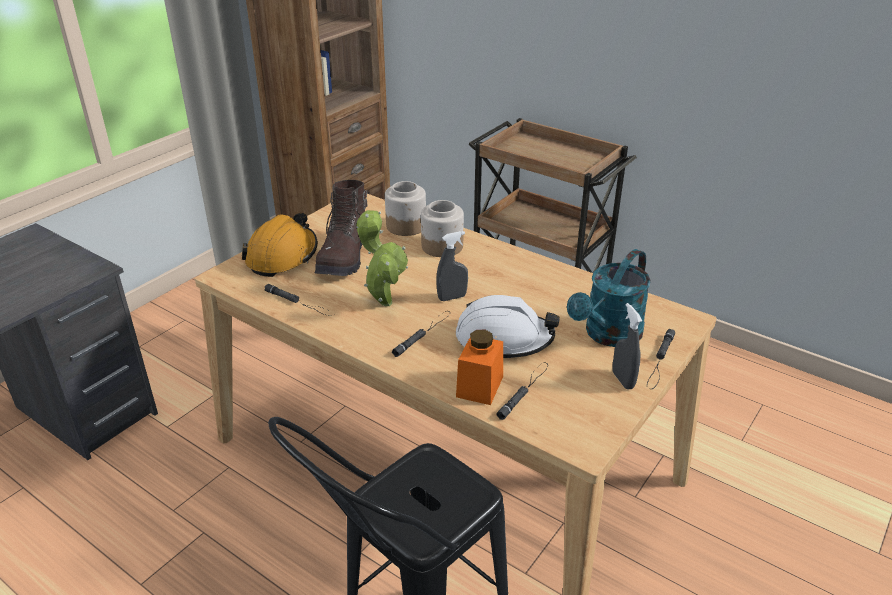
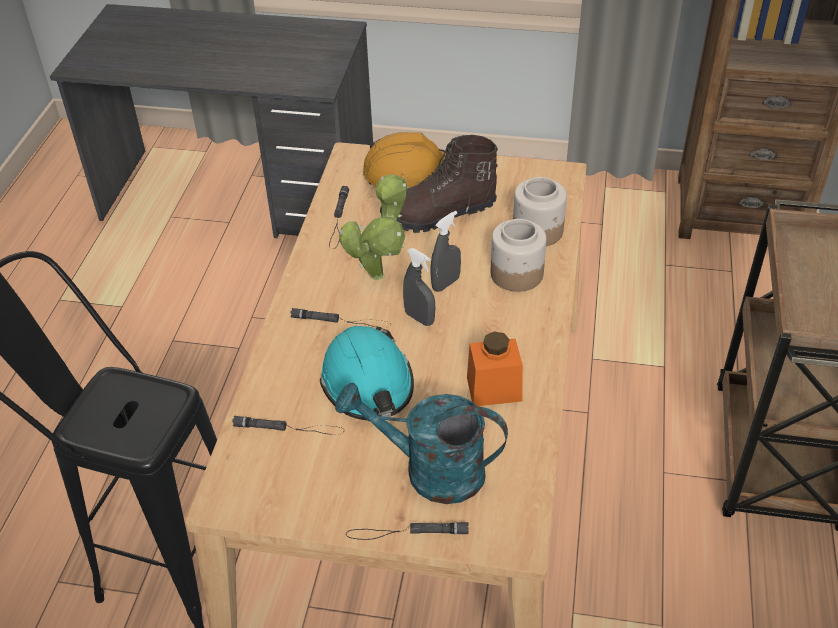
camera: 65 degrees right, 10 degrees up
(479, 386) = (277, 392): orange jar -> orange jar (494, 389)
(504, 339) = (368, 384): white hard hat -> turquoise hard hat
(623, 380) = (350, 506): grey spray bottle -> grey spray bottle (446, 284)

